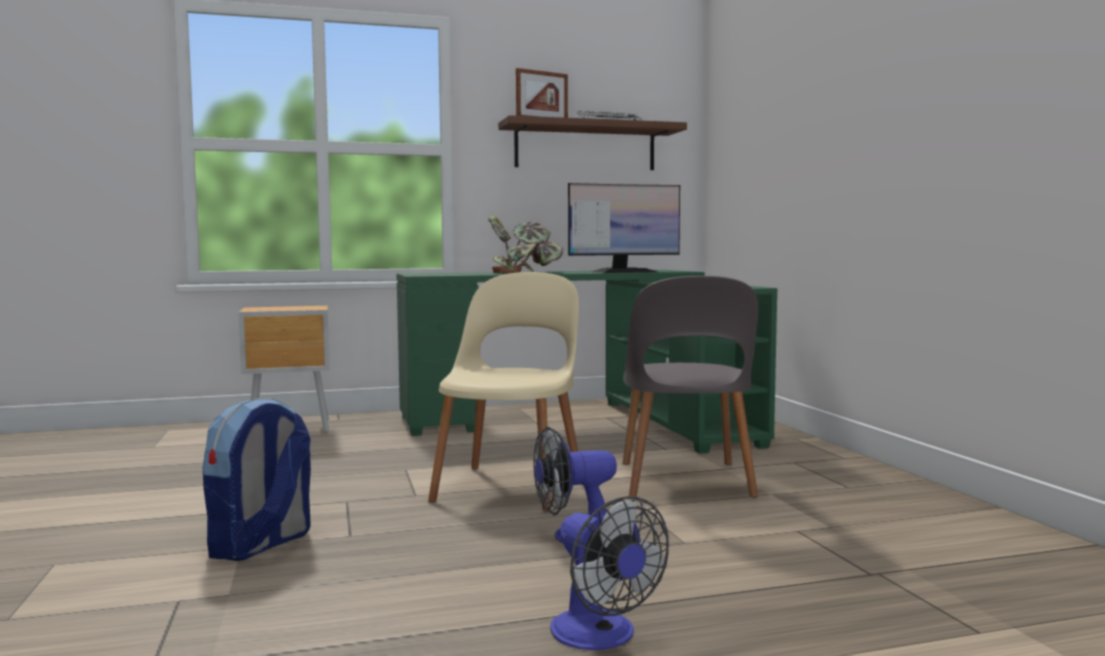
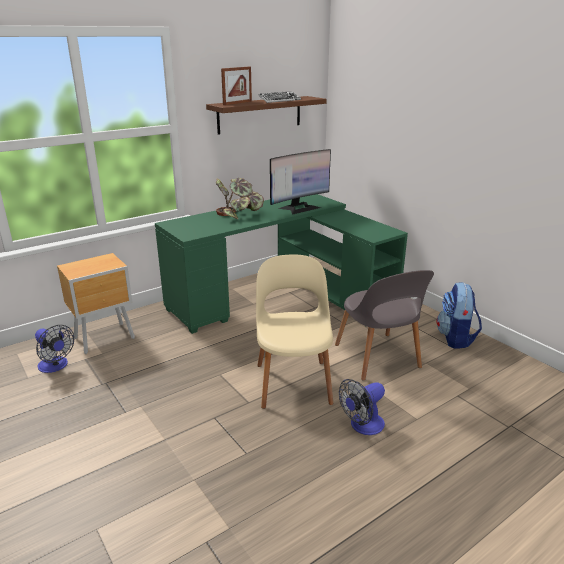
camera: 20 degrees left, 20 degrees up
(261, 545) = (204, 475): backpack -> backpack (456, 338)
(601, 636) = (434, 510): fan -> fan (56, 366)

